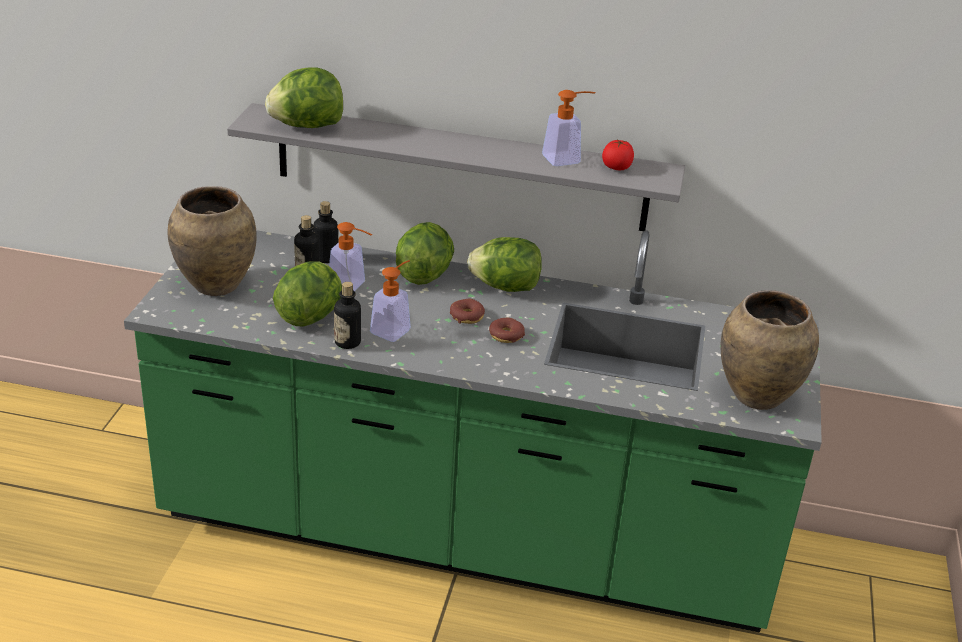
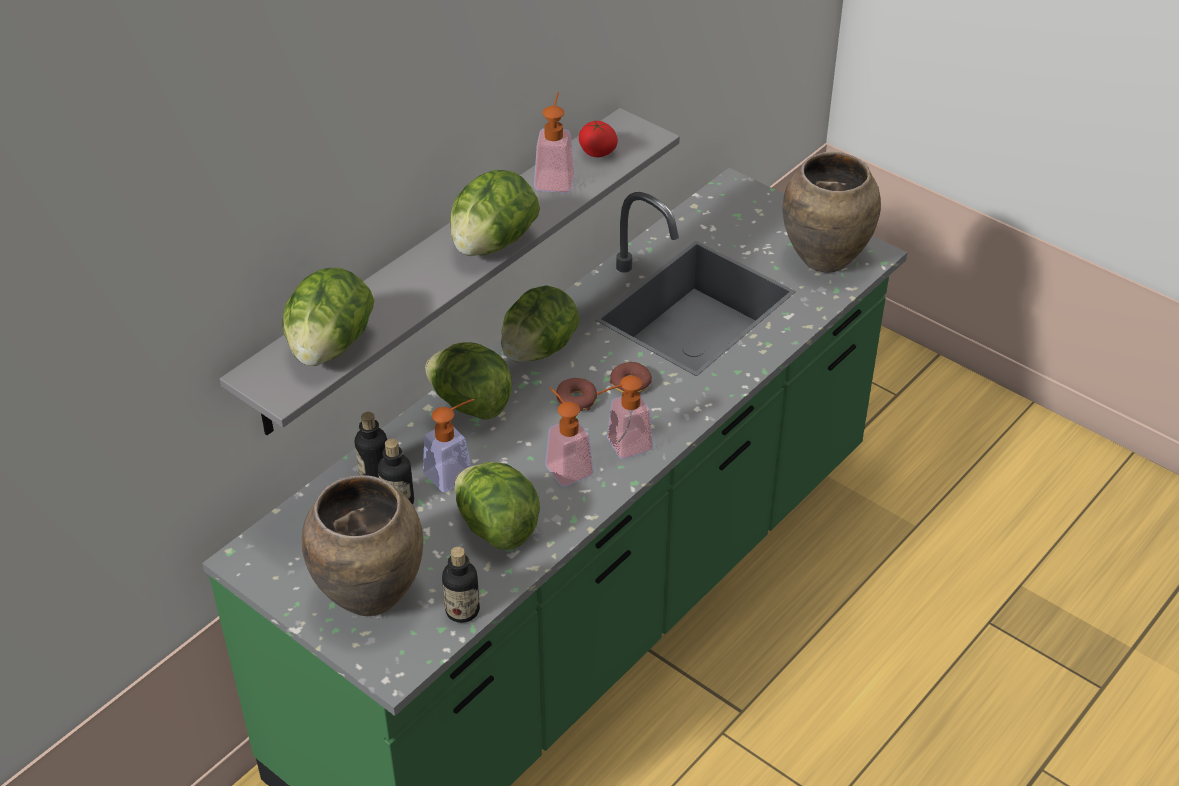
camera: 60 degrees left, 10 degrees up
(347, 342) = (569, 512): bottle -> bottle (462, 610)
(434, 348) = (621, 446): none -> soap dispenser
(465, 153) = (493, 244): none -> lettuce

